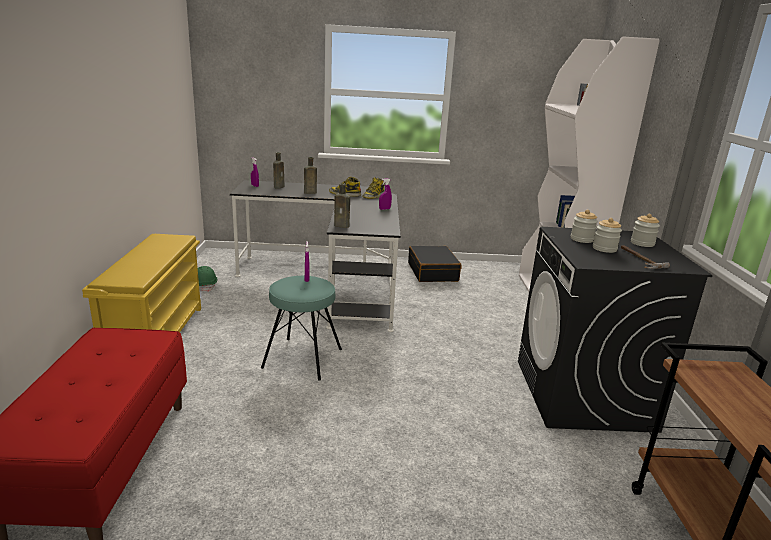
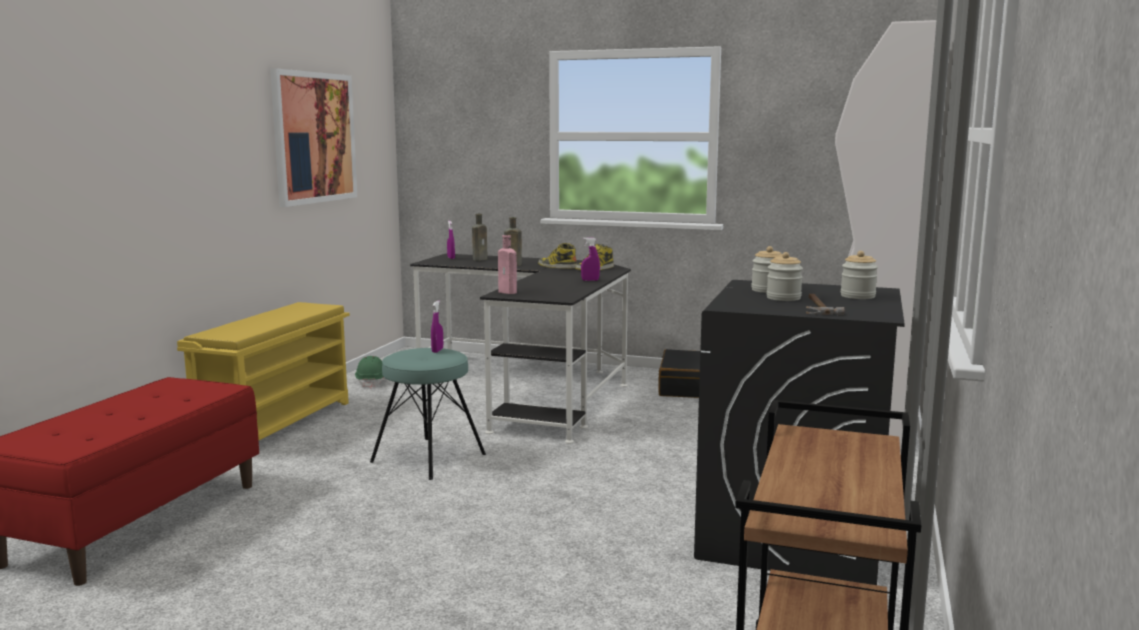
camera: 20 degrees right, 10 degrees down
(149, 93) = (314, 137): none -> picture
(342, 226) = (508, 292): brown bottle -> pink bottle

